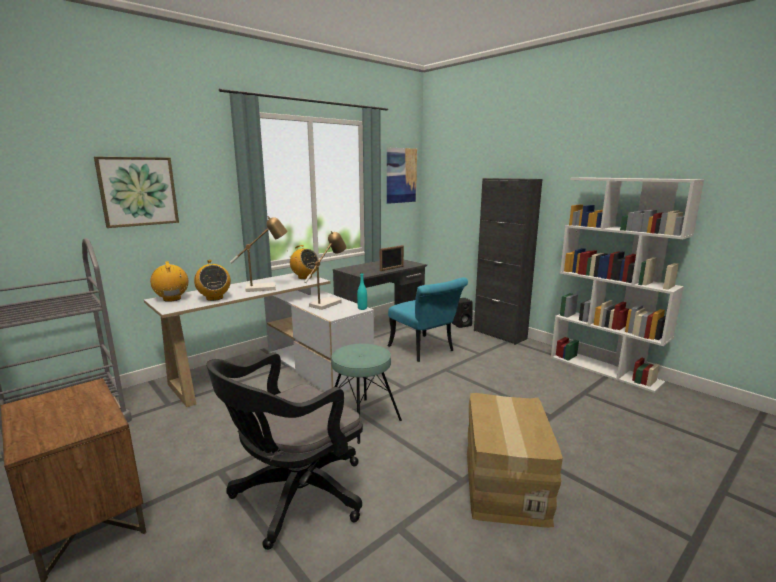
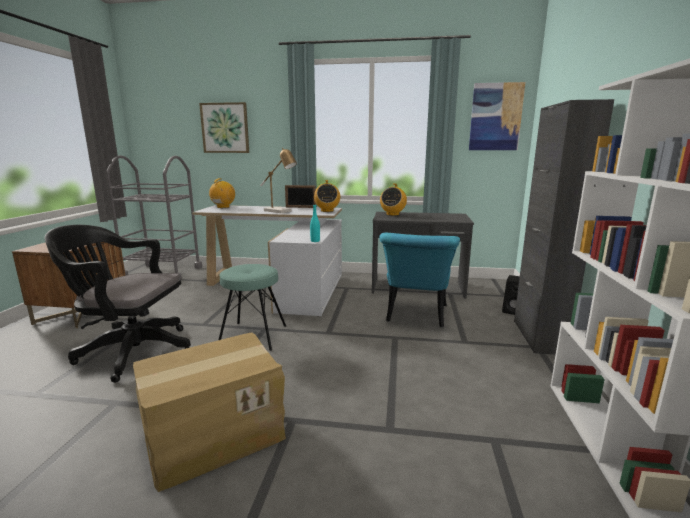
camera: 50 degrees right, 0 degrees up
(214, 298) = (239, 210): radio -> radio (392, 214)
(328, 303) = (308, 232): table lamp -> none
(392, 268) = (423, 219): picture frame -> picture frame (300, 207)

